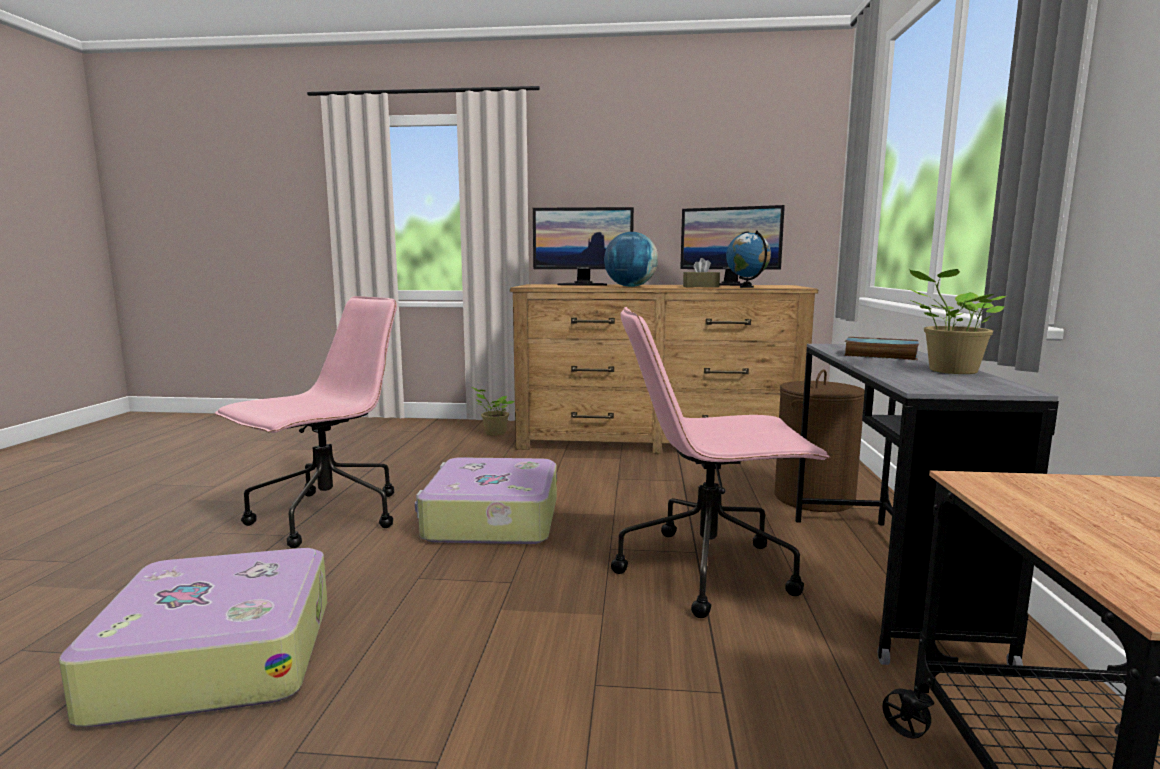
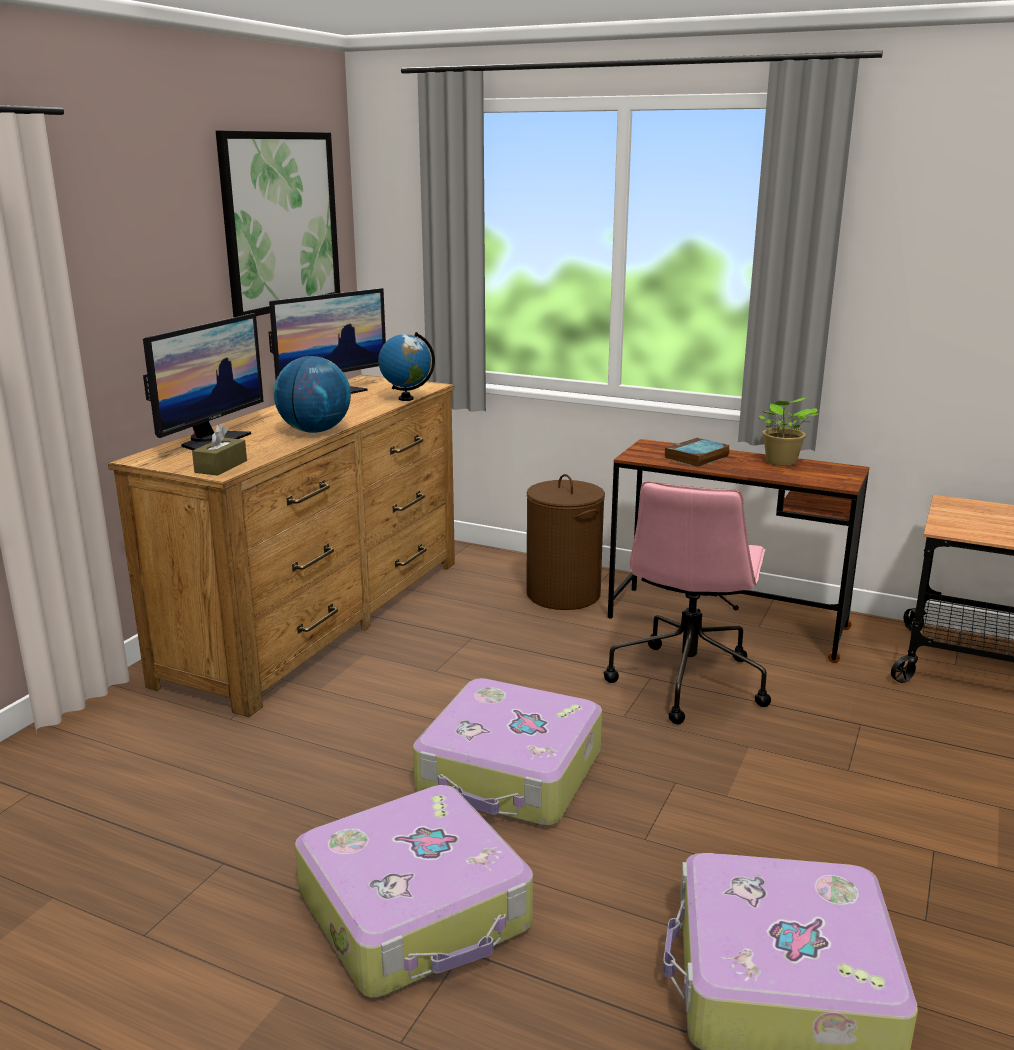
camera: 70 degrees left, 10 degrees up
(325, 517) = (416, 911): pink office chair -> suitcase
(493, 433) = (137, 723): potted plant -> none
(700, 287) = (366, 409): brown tissue box -> brown tissue box (221, 466)
(743, 162) = (280, 222): none -> picture
(882, 579) = (726, 623): grey desk -> brown desk

